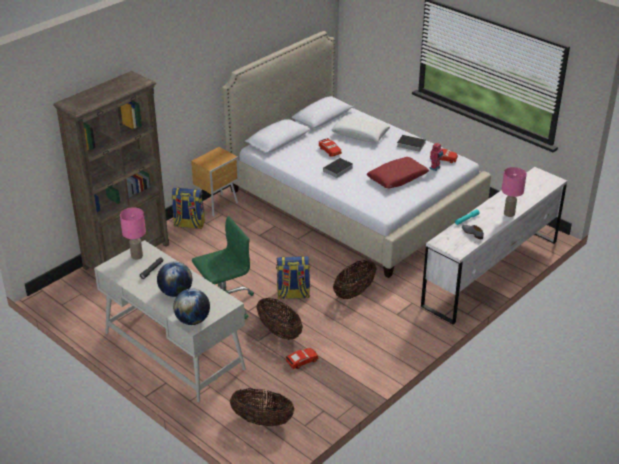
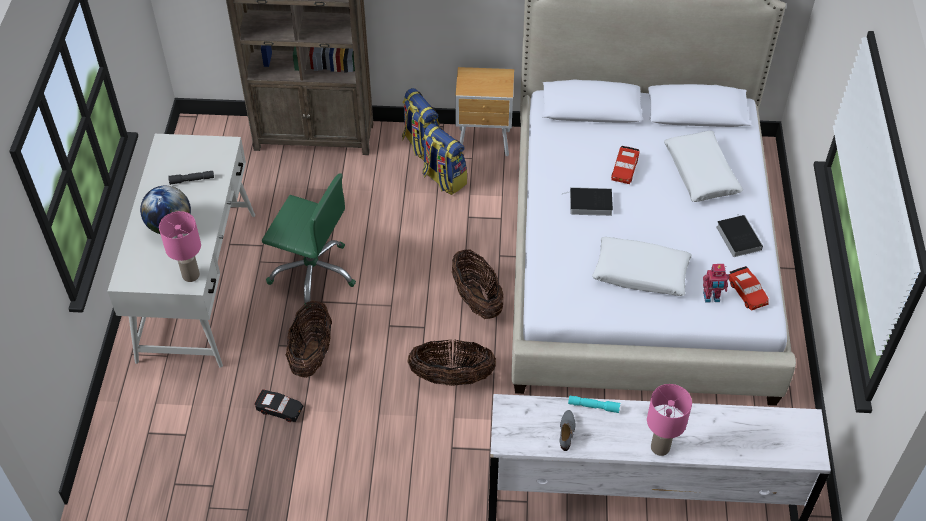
camera: 50 degrees right, 15 degrees up
(137, 256) = (206, 151): pink table lamp -> pink table lamp (191, 275)
(192, 320) = (133, 273): globe -> none
(262, 420) = (151, 439): basket -> basket (477, 299)
(293, 295) = (389, 322): backpack -> backpack (443, 179)
(302, 361) = (279, 409): red toy car -> black toy car
(397, 178) = (640, 273): red pillow -> white pillow

